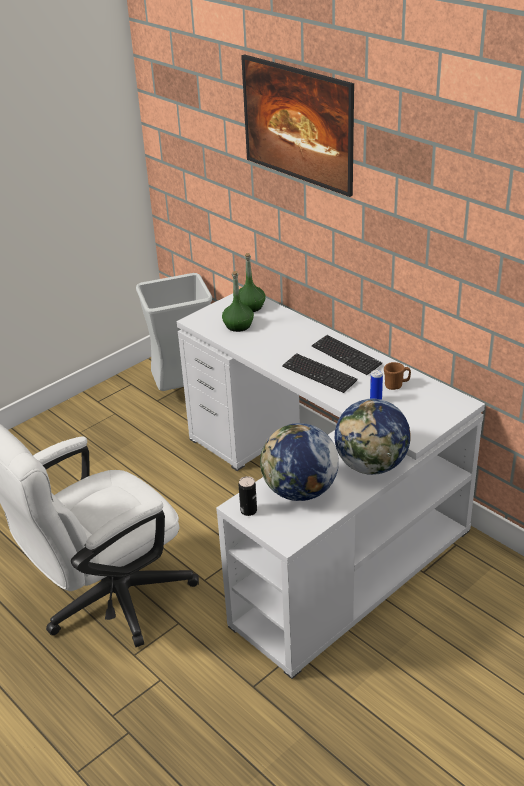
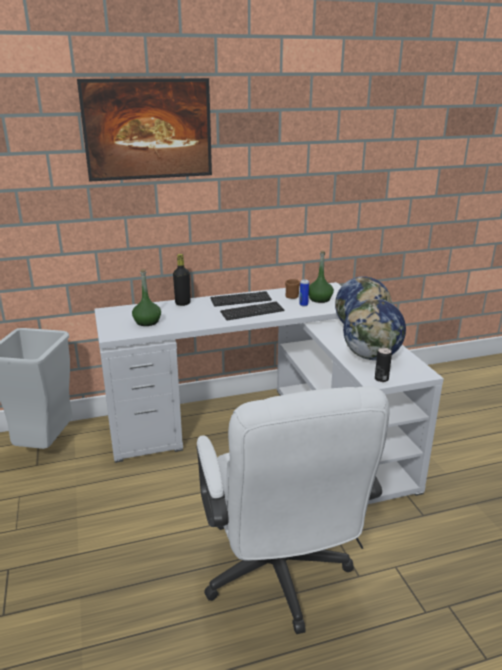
camera: 65 degrees left, 10 degrees down
(250, 307) = (127, 312): green bottle -> green bottle (320, 299)
(302, 326) = (183, 303): none -> black bottle

